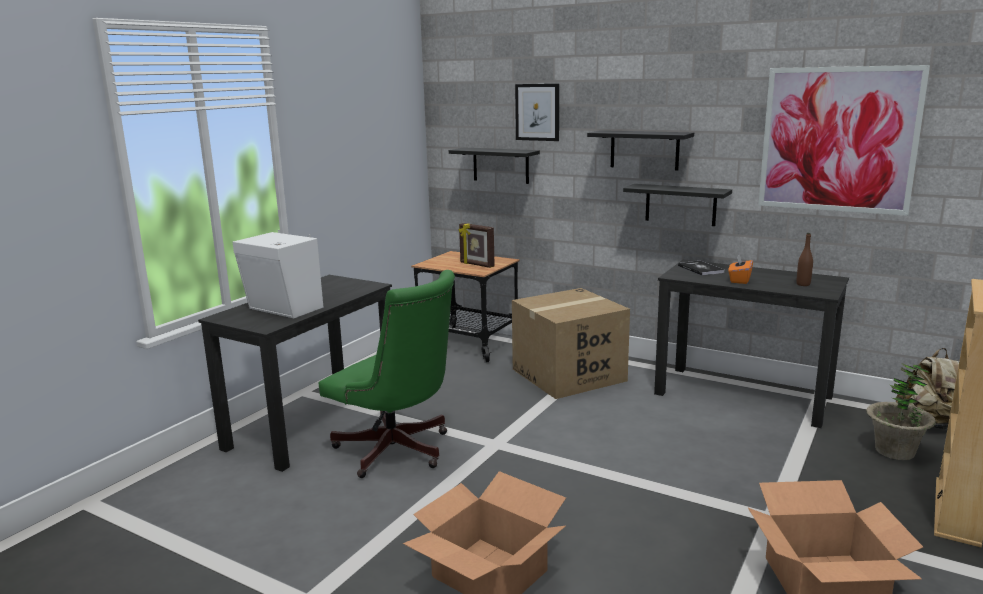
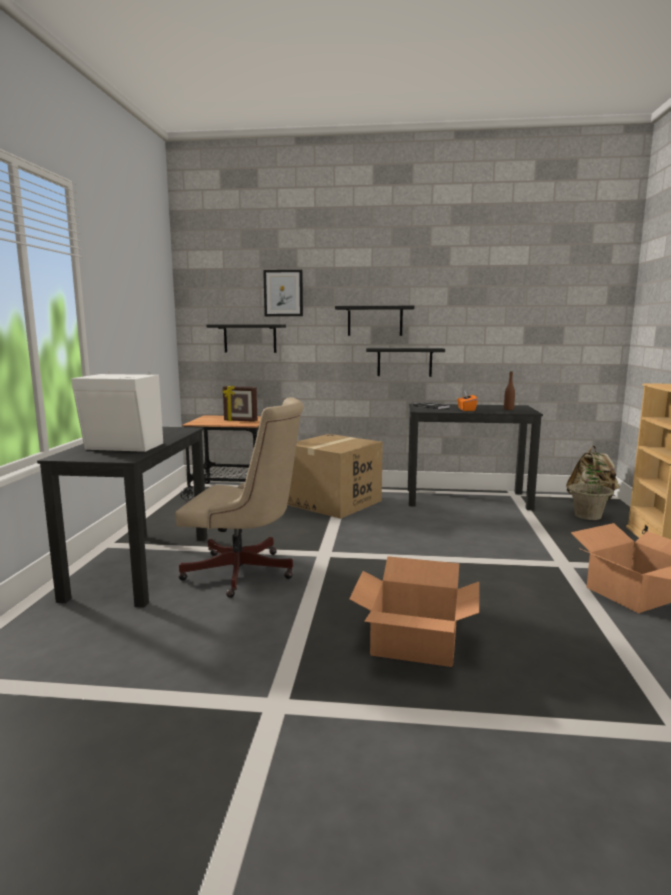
camera: 25 degrees left, 5 degrees down
(398, 452) = (245, 573): green office chair -> beige office chair
(838, 140) = (515, 309): picture -> none

